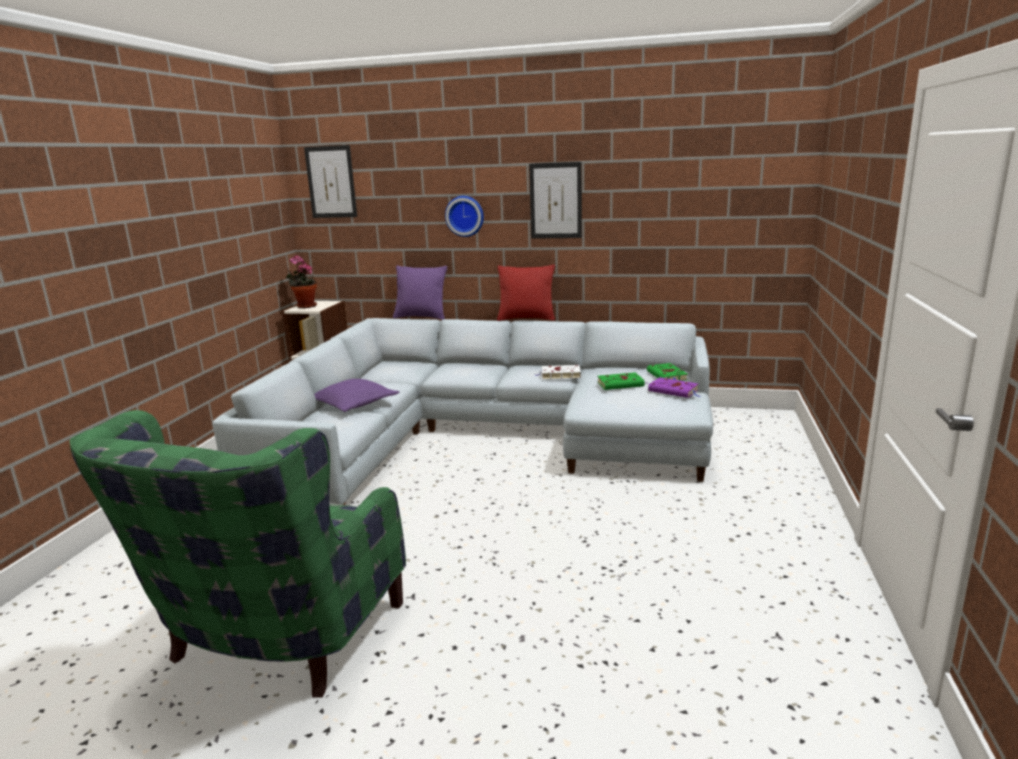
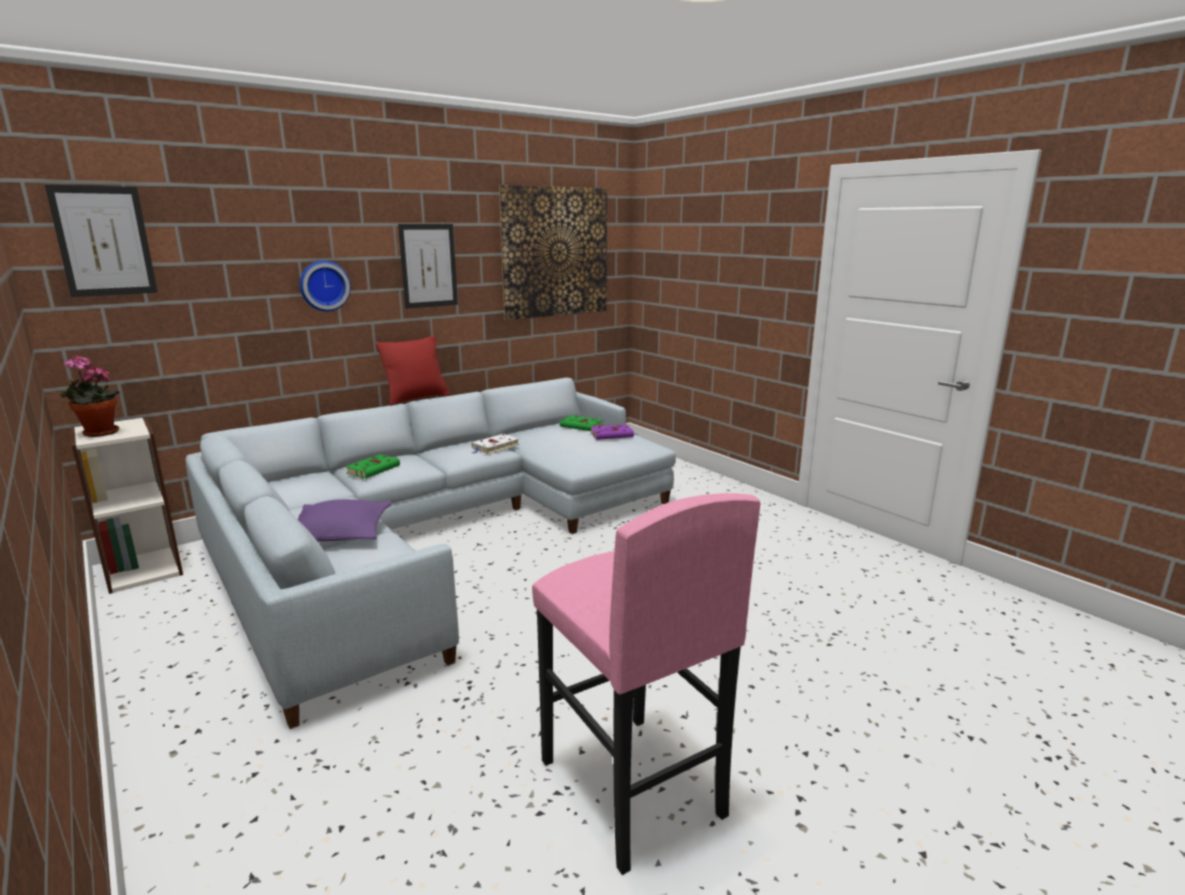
camera: 50 degrees left, 0 degrees up
(273, 644) = (630, 788): green armchair -> pink stool
(421, 317) = (281, 419): purple pillow -> none
(621, 384) = (565, 440): green book -> green book (374, 469)
(700, 188) = (555, 252): none -> picture

